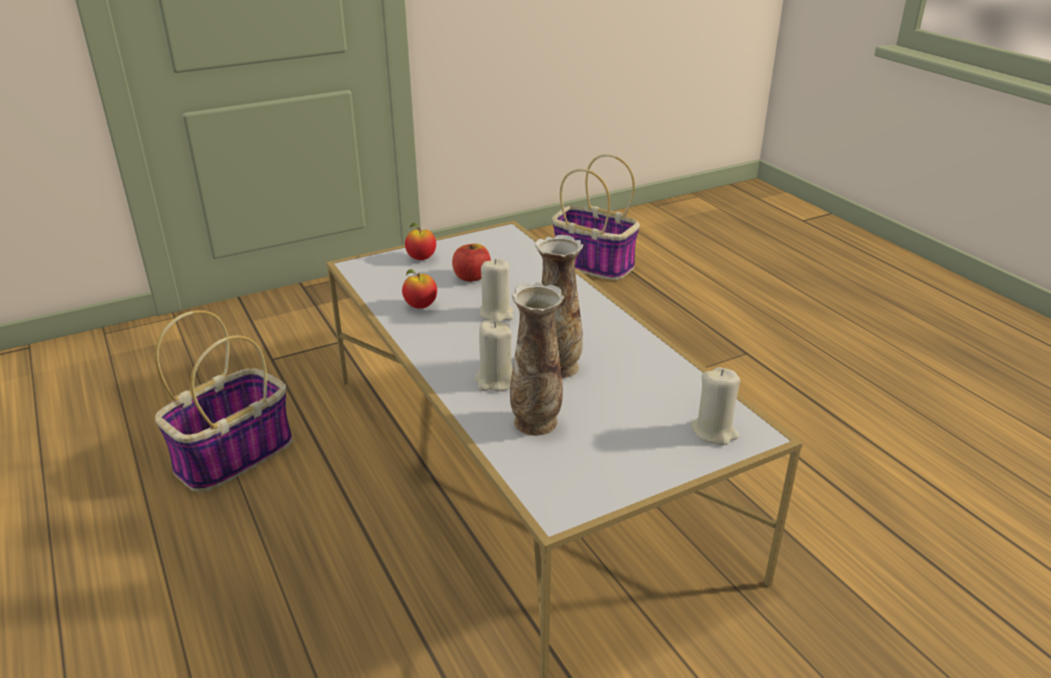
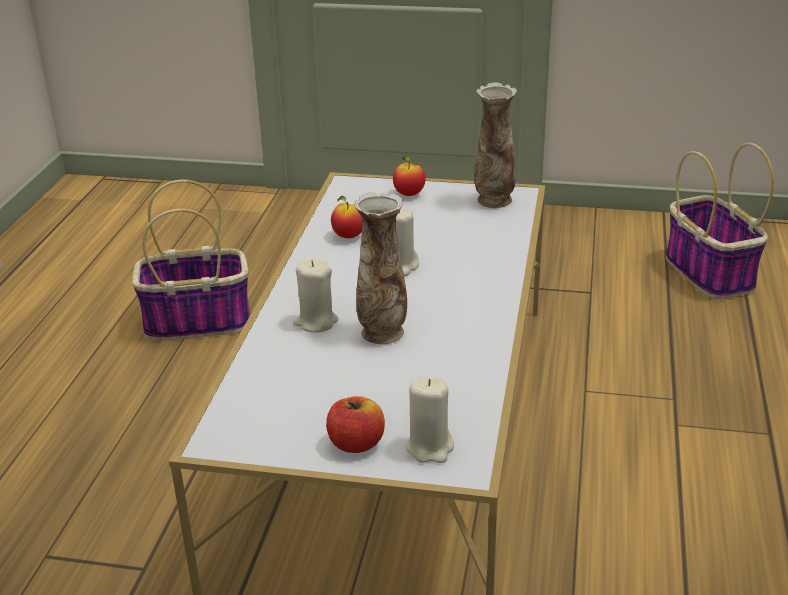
camera: 40 degrees right, 0 degrees up
(471, 277) = (427, 226): apple -> apple (356, 443)
(536, 423) = (296, 369): vase -> vase (494, 201)

